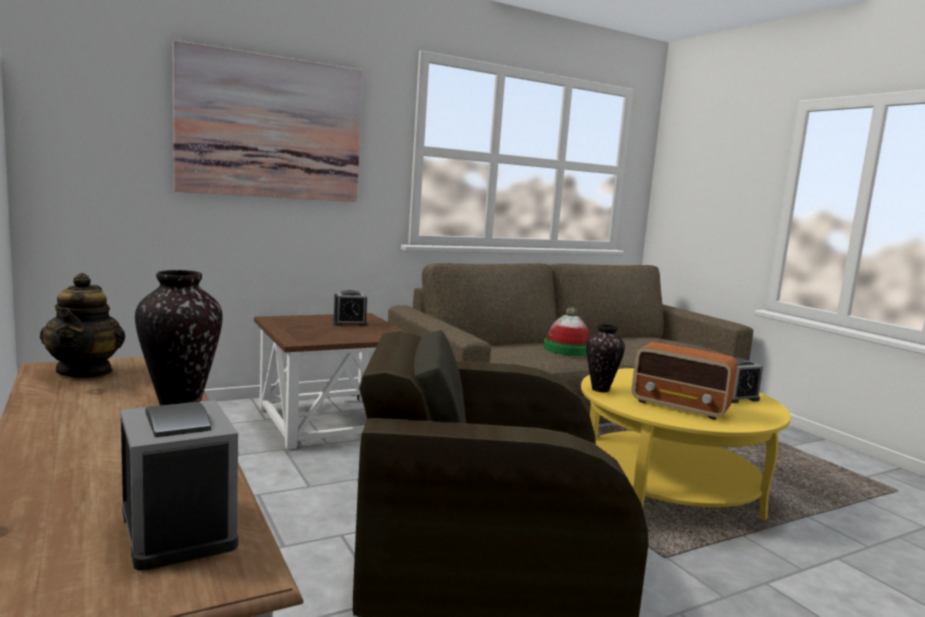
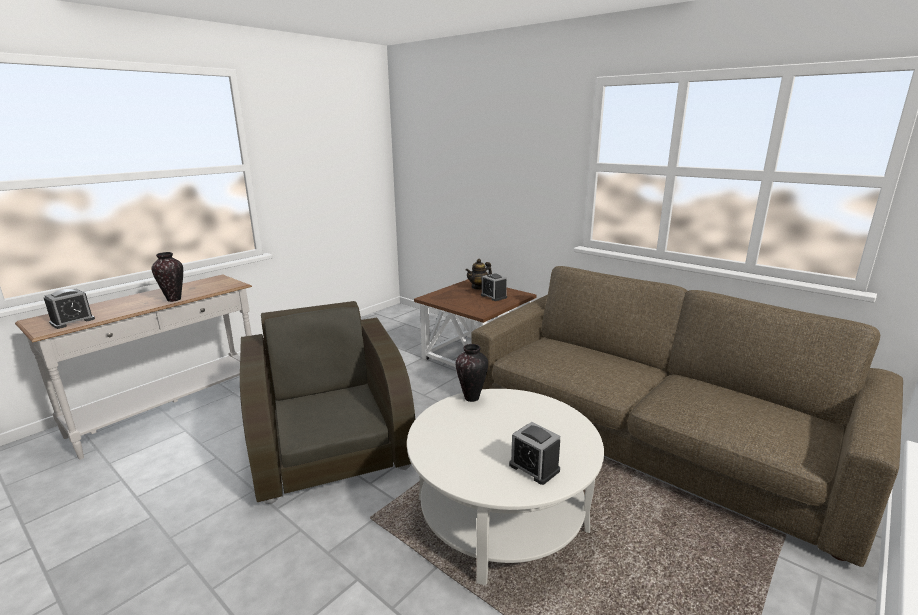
camera: 70 degrees right, 10 degrees up
(85, 372) = (214, 281): teapot -> teapot (479, 287)
(271, 128) = (492, 156): picture -> none
(567, 349) = (598, 372): hat -> none
(668, 488) = (501, 513): yellow coffee table -> white coffee table
(680, 407) = (462, 437): radio -> none

